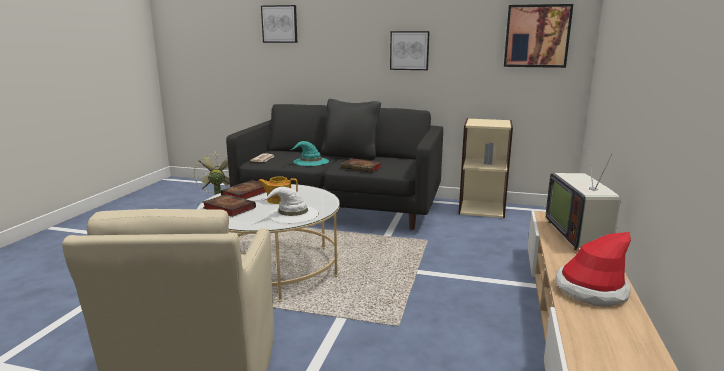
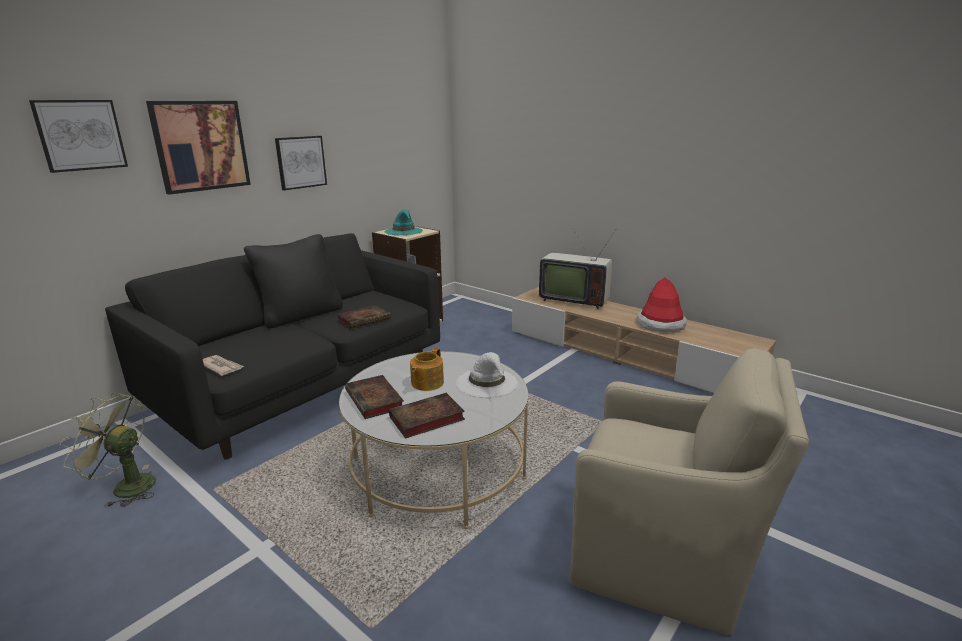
camera: 65 degrees left, 5 degrees up
(310, 161) = (289, 339): turquoise hat -> turquoise hat (404, 231)
(537, 36) = (413, 135): picture -> picture (201, 146)

